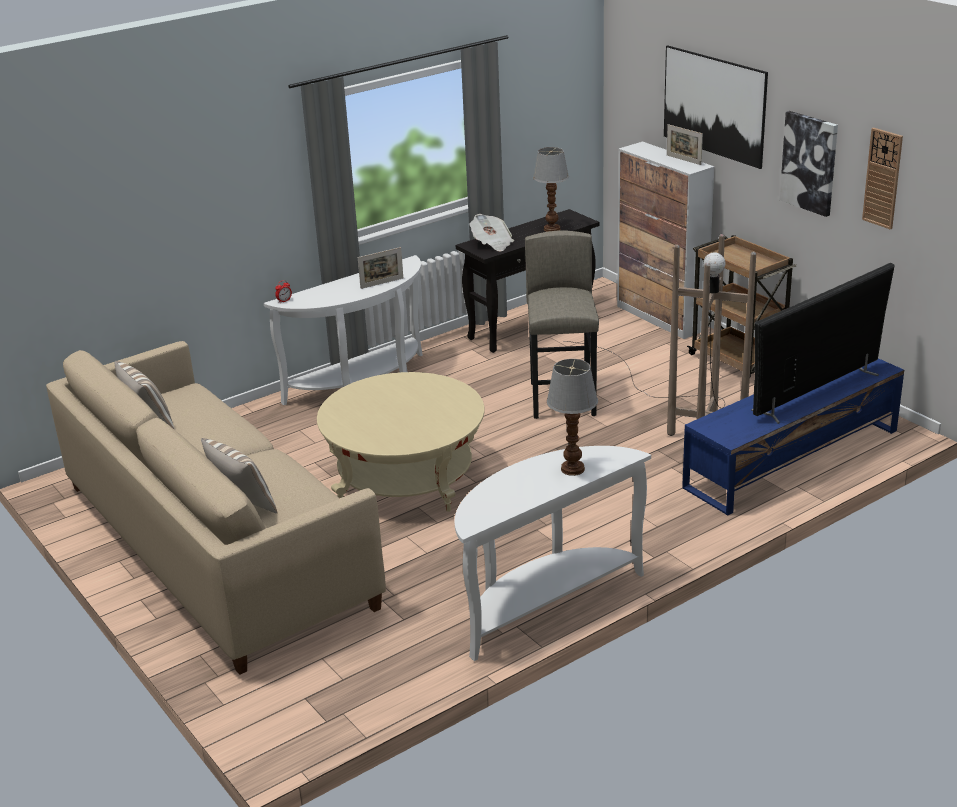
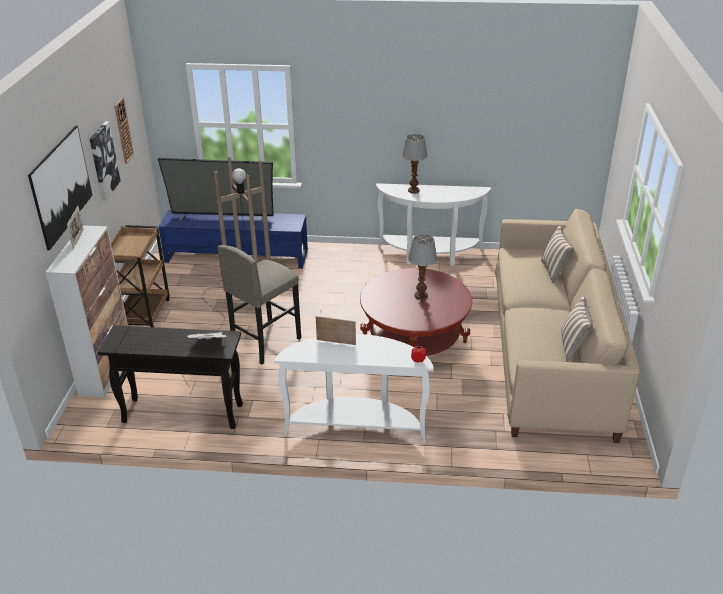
camera: 140 degrees left, 5 degrees up
(405, 478) = (414, 340): beige coffee table -> red coffee table
(551, 229) = (151, 336): table lamp -> table lamp (421, 296)

